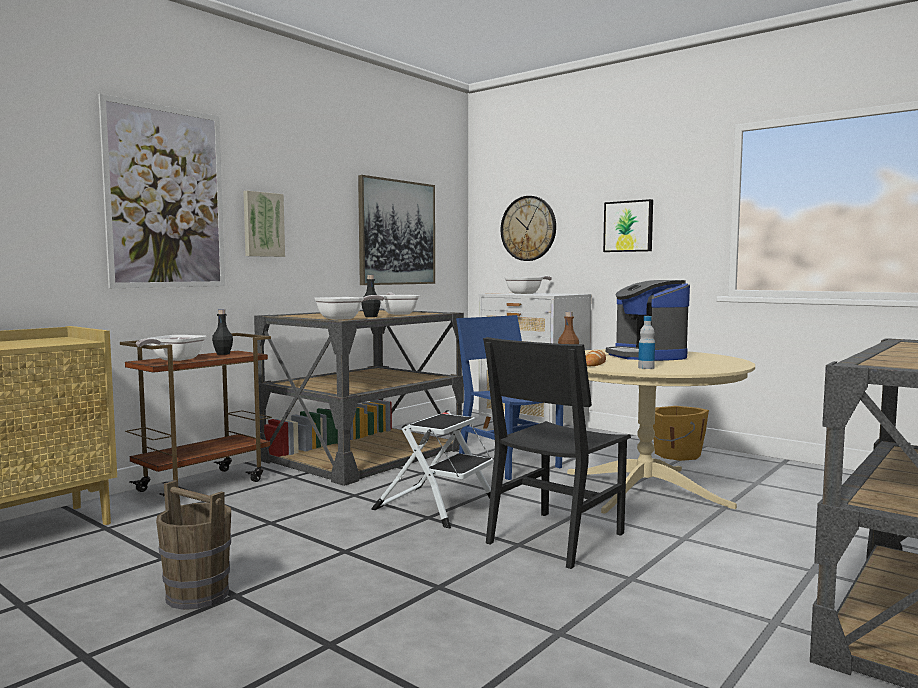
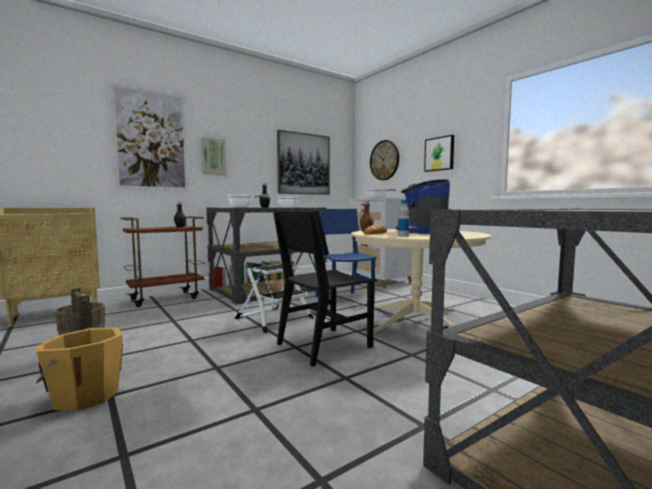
camera: 15 degrees right, 0 degrees up
(173, 360) = (146, 228): frying pan -> none
(676, 455) = (459, 301): orange bucket -> orange bucket (84, 395)

